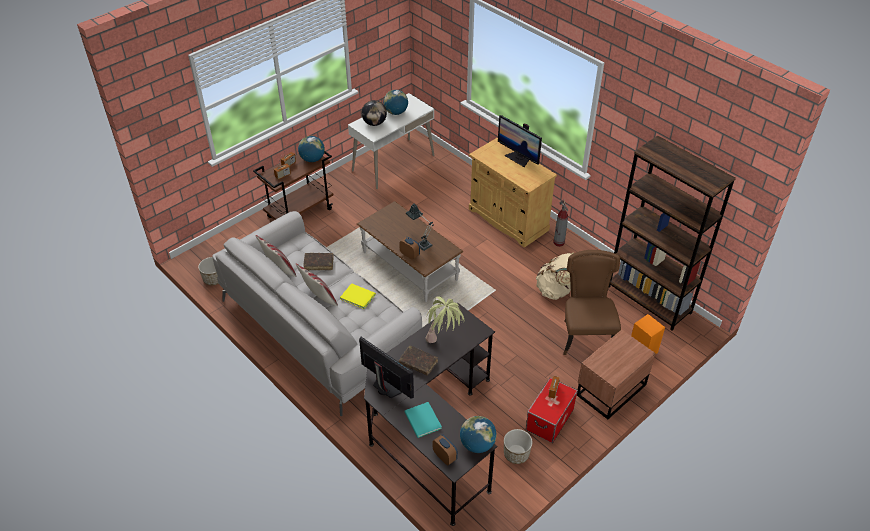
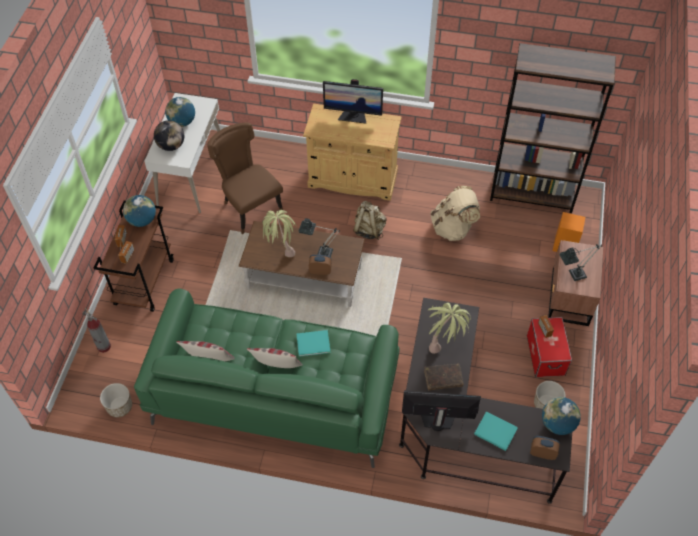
camera: 35 degrees left, 10 degrees up
(319, 263) = (244, 331): brown book -> none
(319, 326) = (273, 391): grey sofa -> green sofa
(357, 296) = (312, 343): yellow book -> turquoise book
(395, 227) = (280, 249): none -> potted plant
(488, 259) = (369, 230): none -> beige backpack
(559, 242) = (416, 179): fire extinguisher -> fire extinguisher (104, 346)
(585, 335) = (510, 258): brown chair -> brown chair (250, 207)
(607, 359) = (573, 275): none -> table lamp

